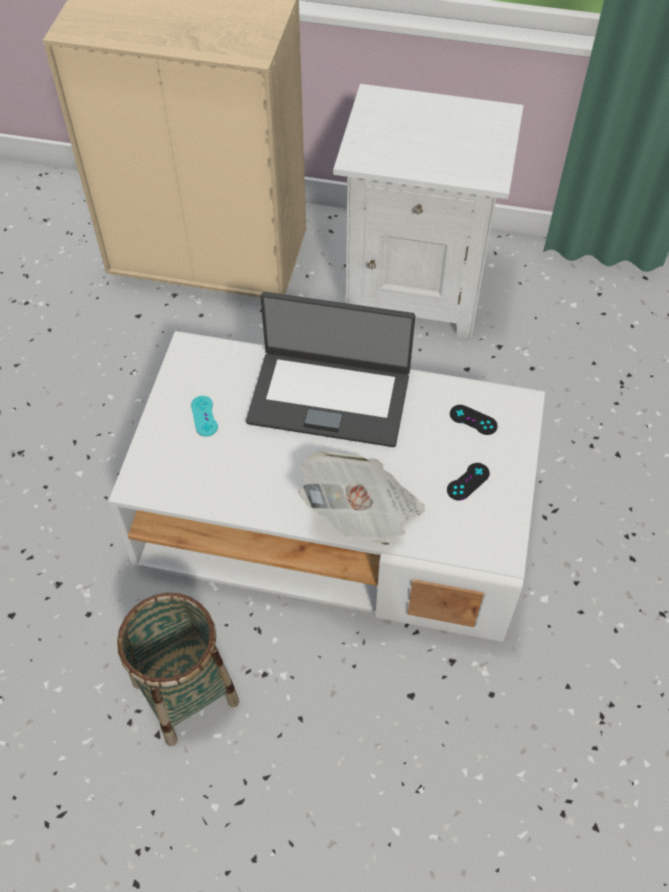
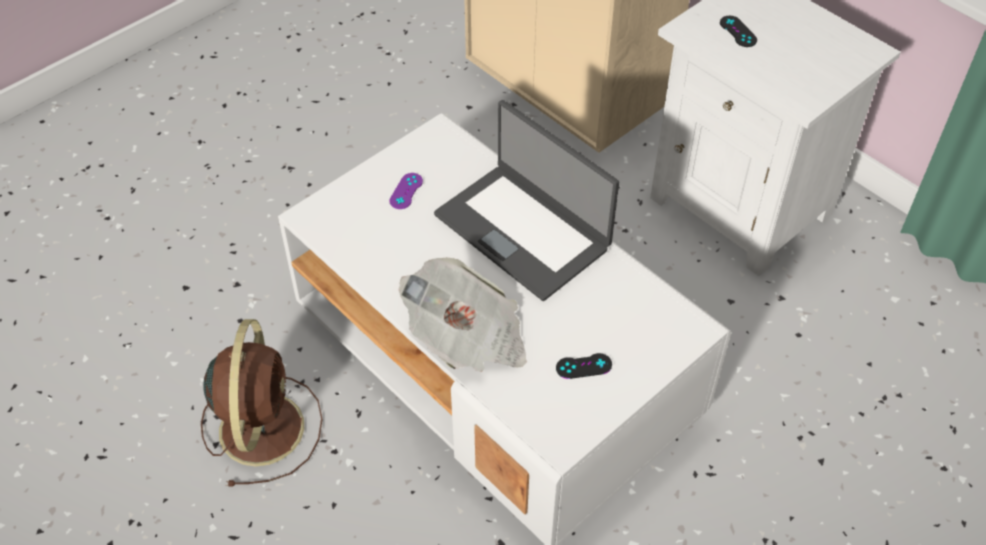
camera: 35 degrees right, 5 degrees down
(185, 692) = (262, 425): basket -> brown fan
(204, 416) = (406, 191): turquoise game controller -> purple game controller
(473, 420) = (636, 318): black game controller -> black game controller (738, 31)

